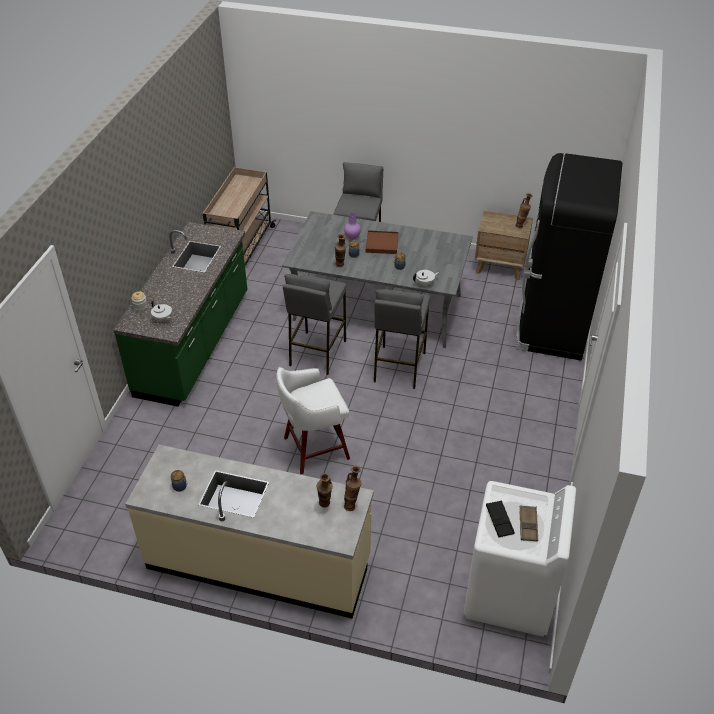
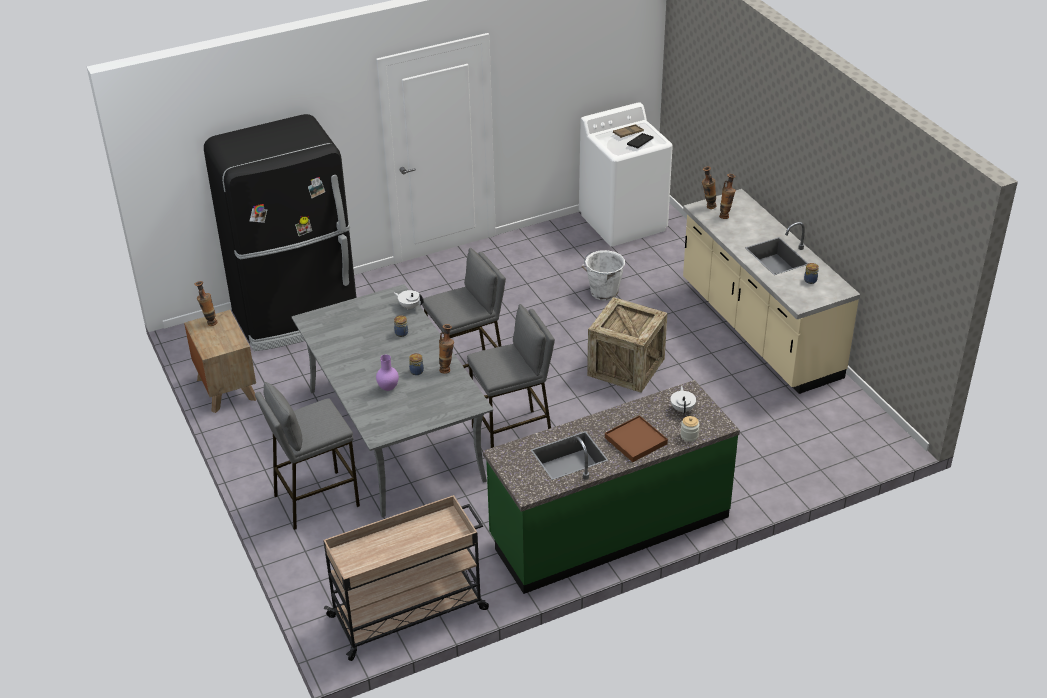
camera: 130 degrees left, 5 degrees down
(314, 448) = (626, 367): white stool -> crate
(382, 244) = (375, 363): brown tray -> brown tray (635, 441)
(415, 499) = (603, 292): none -> white bucket

